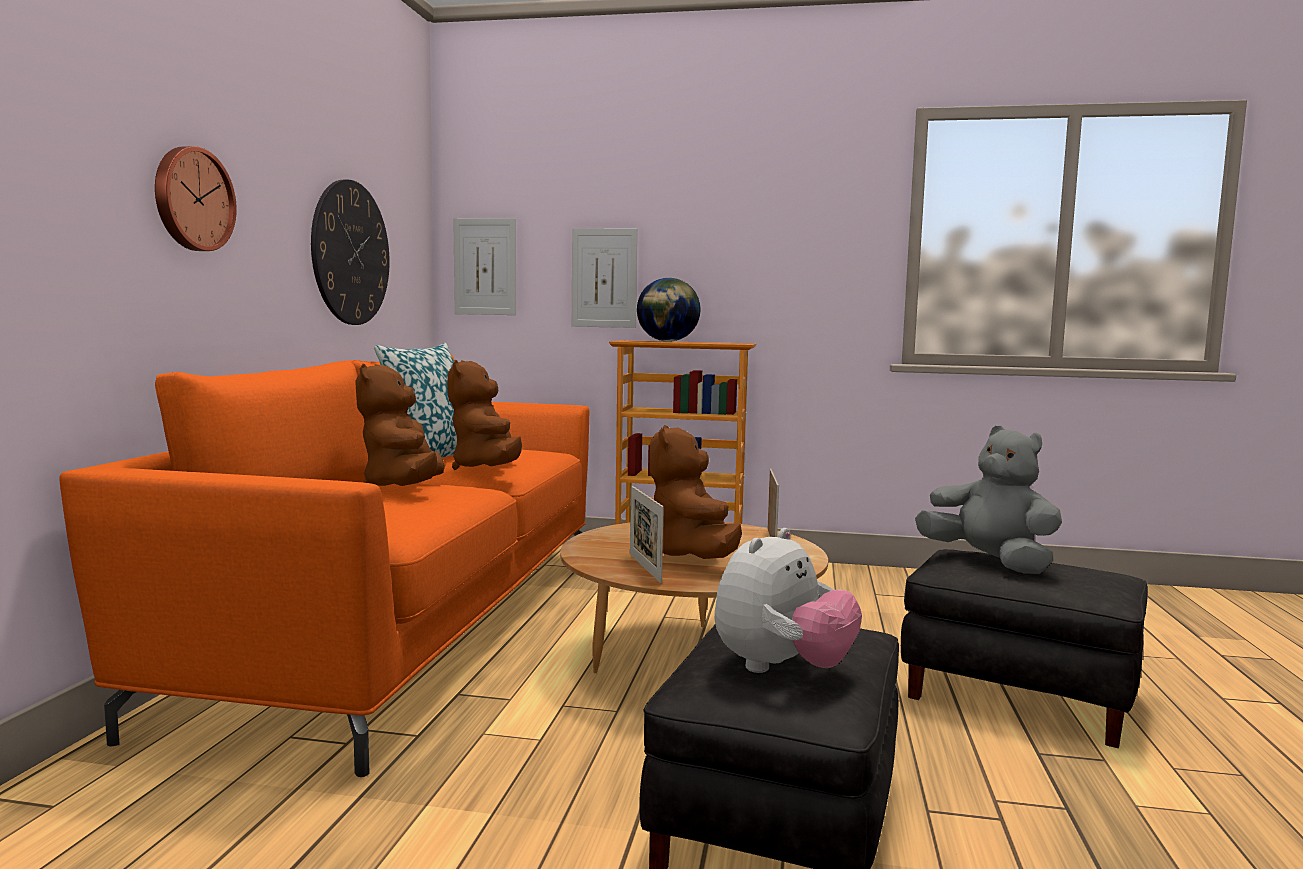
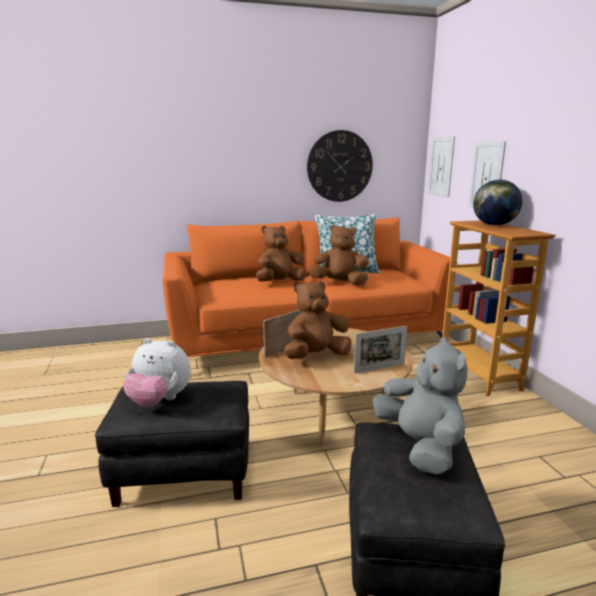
camera: 65 degrees right, 10 degrees up
(192, 199) = (230, 155): wall clock -> none
(487, 469) = (339, 283): brown plush toy -> brown plush toy turned 45 degrees clockwise
(989, 562) = (420, 446): grey plush toy -> grey plush toy turned 45 degrees counterclockwise

